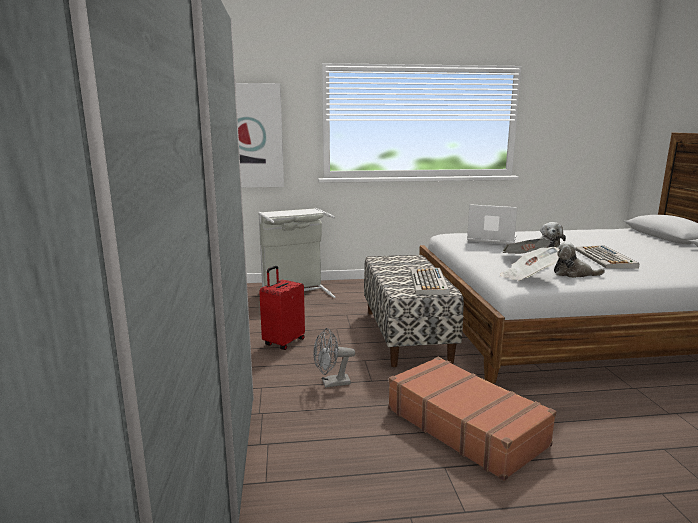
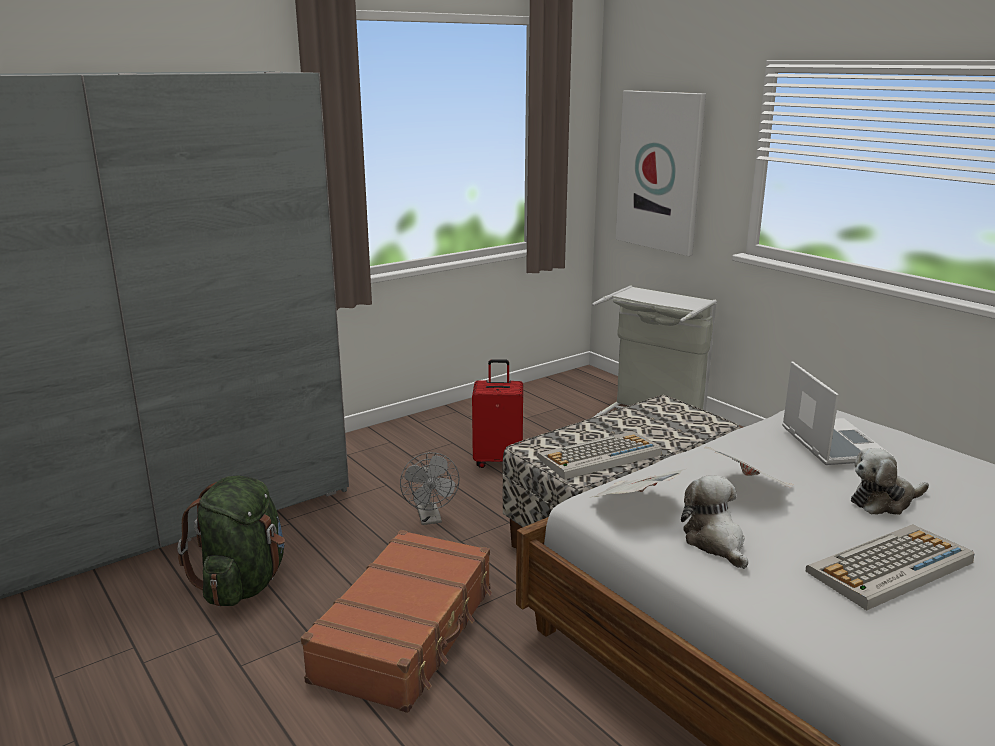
camera: 60 degrees right, 5 degrees up
(331, 383) = (430, 519): grey fan -> grey fan turned 150 degrees counterclockwise
(343, 487) = (244, 583): none -> green backpack

